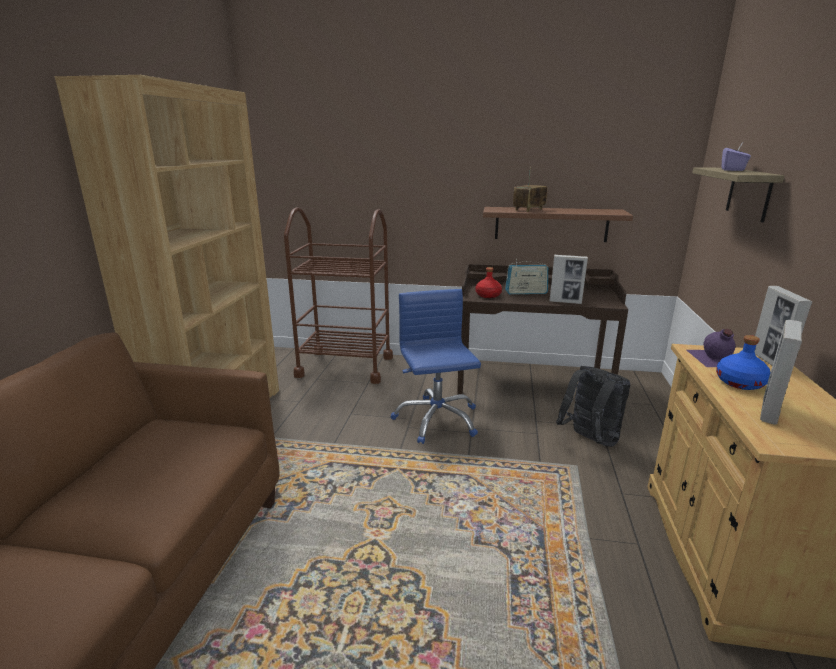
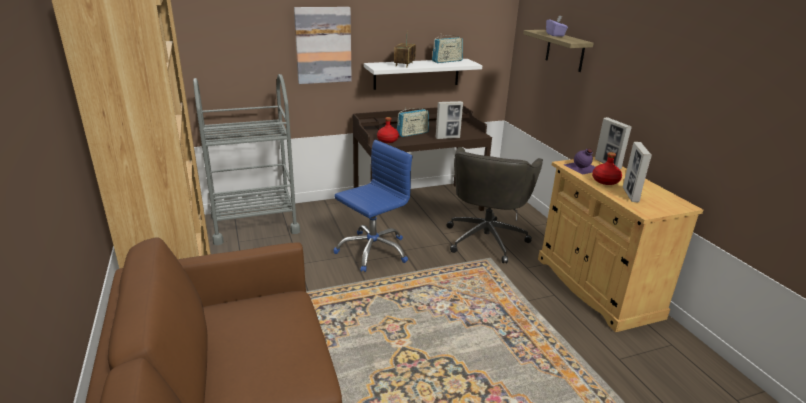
camera: 30 degrees left, 5 degrees up
(345, 366) = (254, 224): brown cart -> grey cart
(436, 419) = (372, 251): blue office chair -> blue office chair turned 90 degrees clockwise
(439, 184) = (323, 45): none -> picture
(551, 224) = (416, 74): brown shelf -> white shelf
(590, 210) = (447, 61): none -> radio
(590, 440) = (486, 238): black backpack -> grey office chair
(740, 383) = (605, 181): blue bottle -> red bottle

